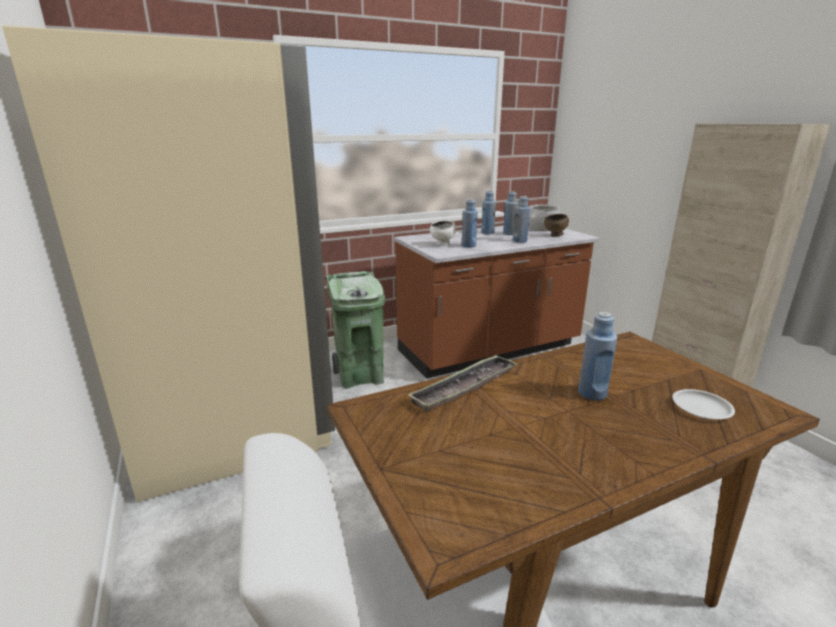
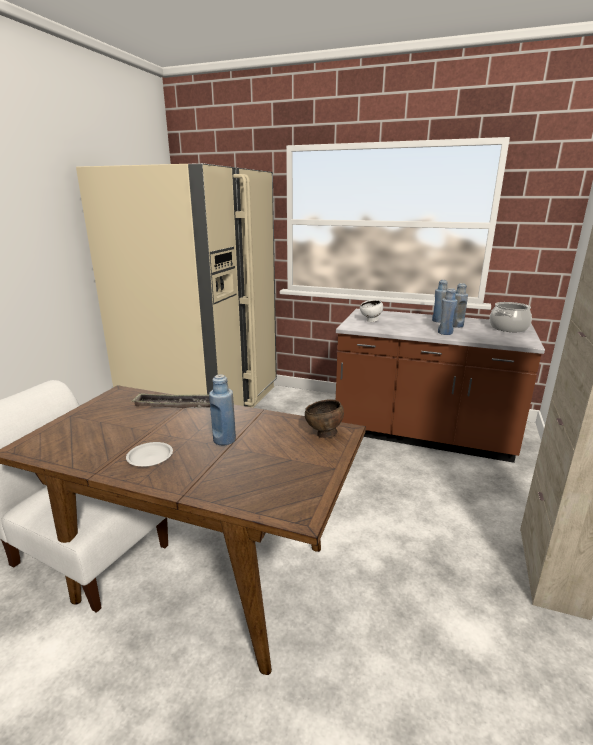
camera: 45 degrees right, 0 degrees up
(360, 376) = (299, 412): green trash can -> none
(468, 246) = (387, 326): blue bottle -> none
(555, 236) = (496, 337): brown bowl -> brown bowl (324, 434)
(701, 408) = (258, 481): white plate -> white plate (149, 457)

